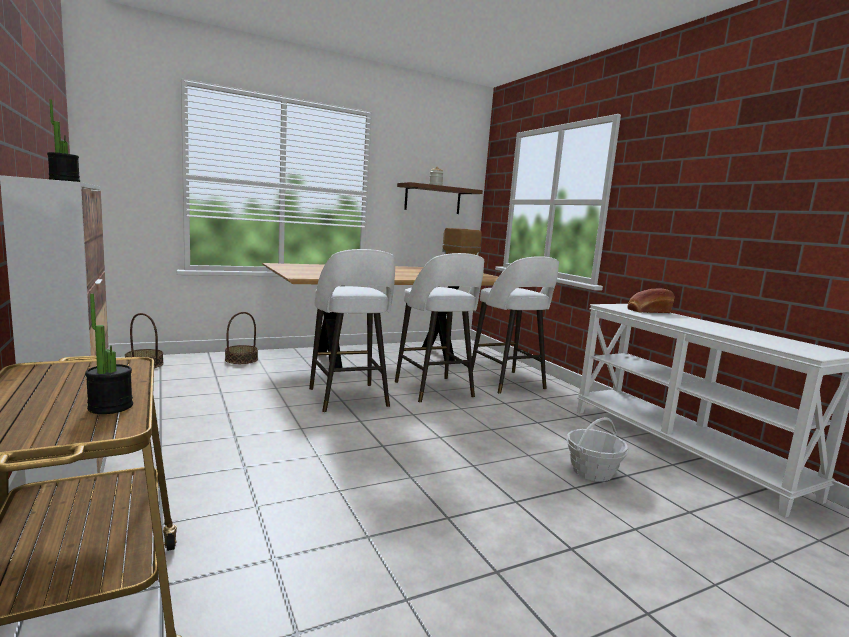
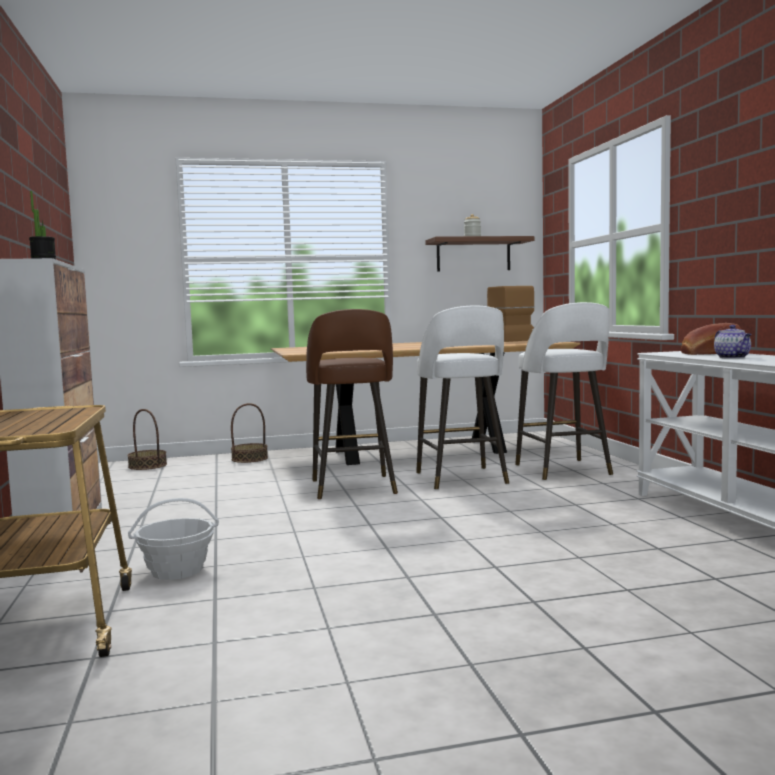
camera: 15 degrees right, 5 degrees down
(110, 407) = (53, 424): potted plant -> none
(349, 398) = (353, 488): white stool -> brown stool
(592, 471) = (613, 545): basket -> basket (177, 570)
(679, 321) = (733, 357): none -> teapot

